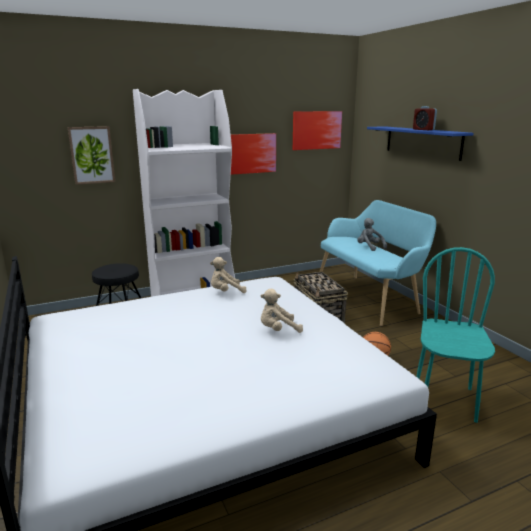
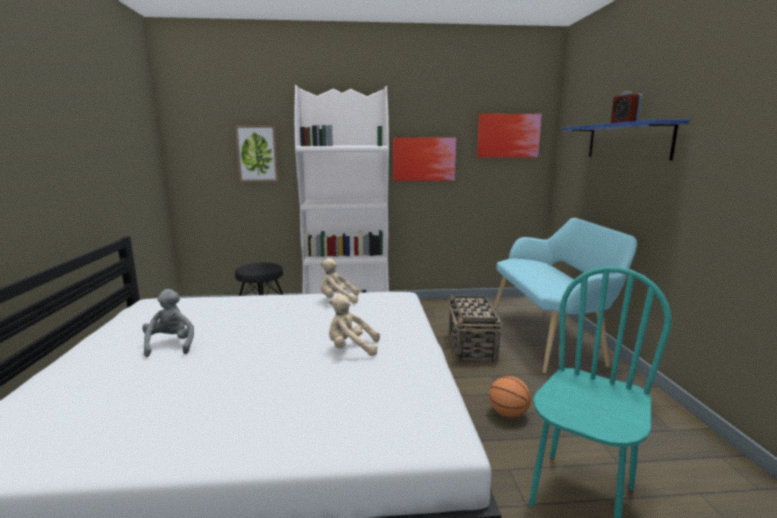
camera: 20 degrees right, 5 degrees down
(369, 247) = (551, 273): grey plush toy -> grey plush toy (170, 345)

